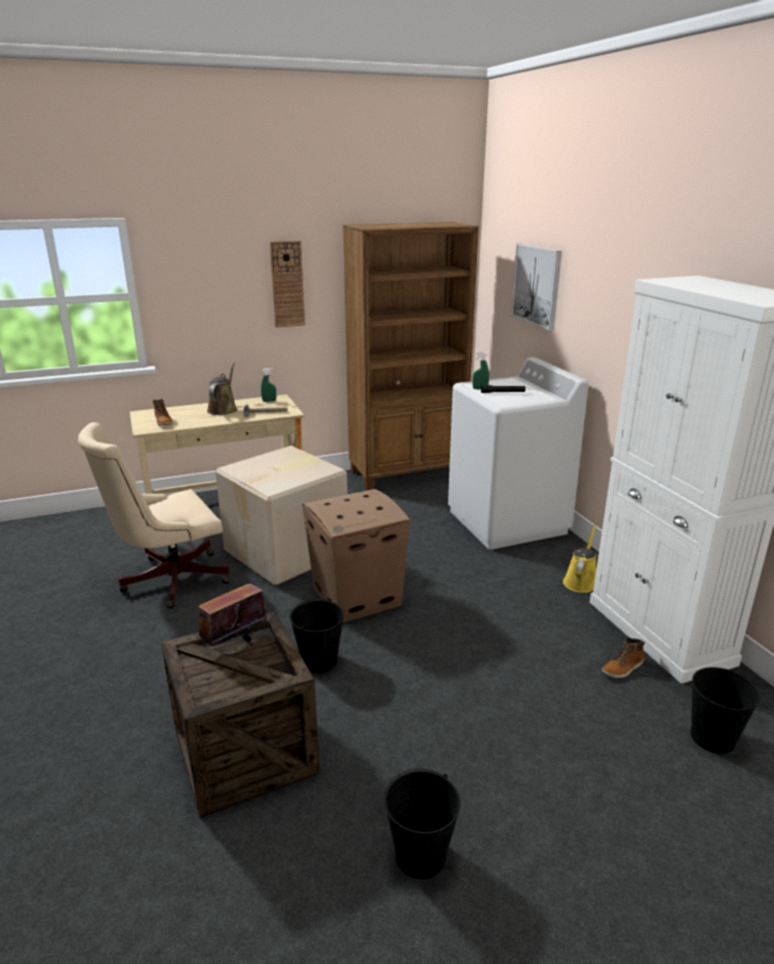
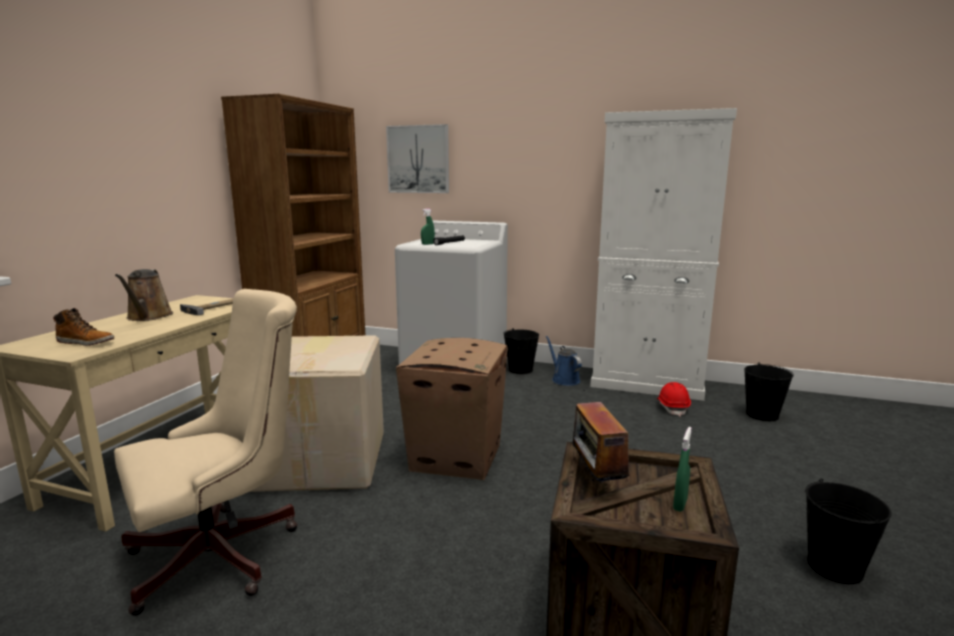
camera: 50 degrees left, 10 degrees down
(168, 580) = (225, 553): beige office chair -> beige office chair turned 135 degrees counterclockwise
(223, 409) = (148, 317): brown watering can -> brown watering can turned 150 degrees counterclockwise
(269, 401) = (191, 301): green spray bottle -> green spray bottle (680, 504)
(287, 284) = (170, 160): wall clock -> none
(319, 661) = (527, 513): black bucket -> black bucket (520, 369)
(580, 581) = (564, 379): yellow watering can -> blue watering can
(623, 668) = (672, 408): boot -> red hard hat

